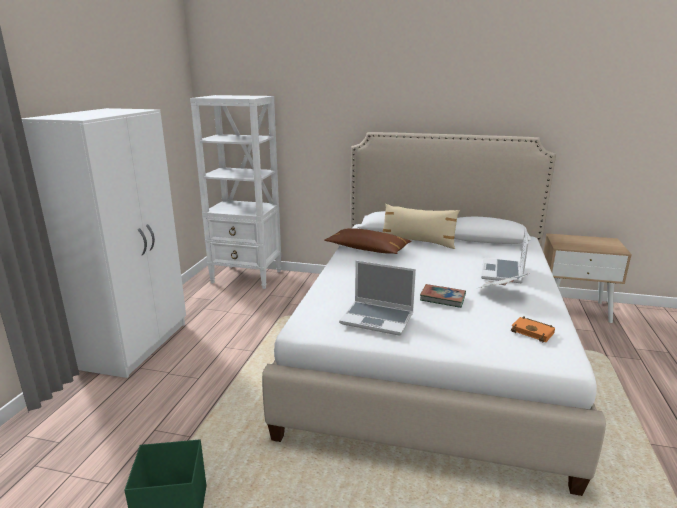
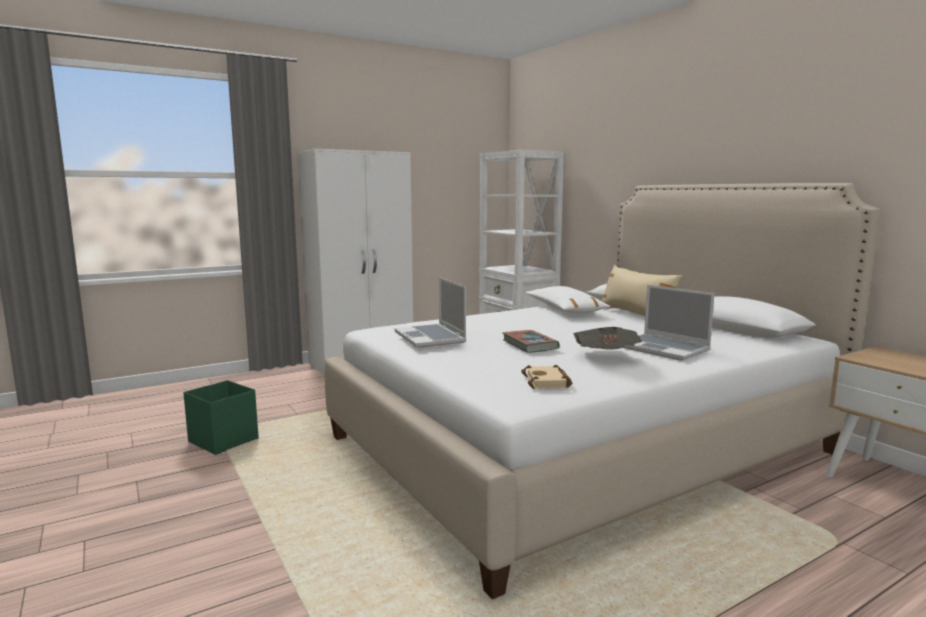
camera: 45 degrees right, 10 degrees down
(367, 249) = (564, 310): brown pillow -> white pillow
(502, 272) = (664, 349): laptop -> laptop turned 105 degrees counterclockwise
(533, 332) = (548, 382): orange book -> beige book

